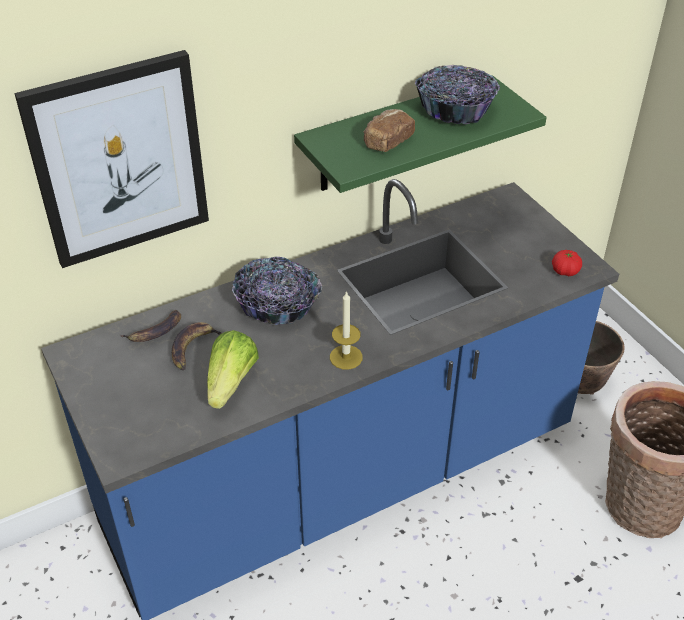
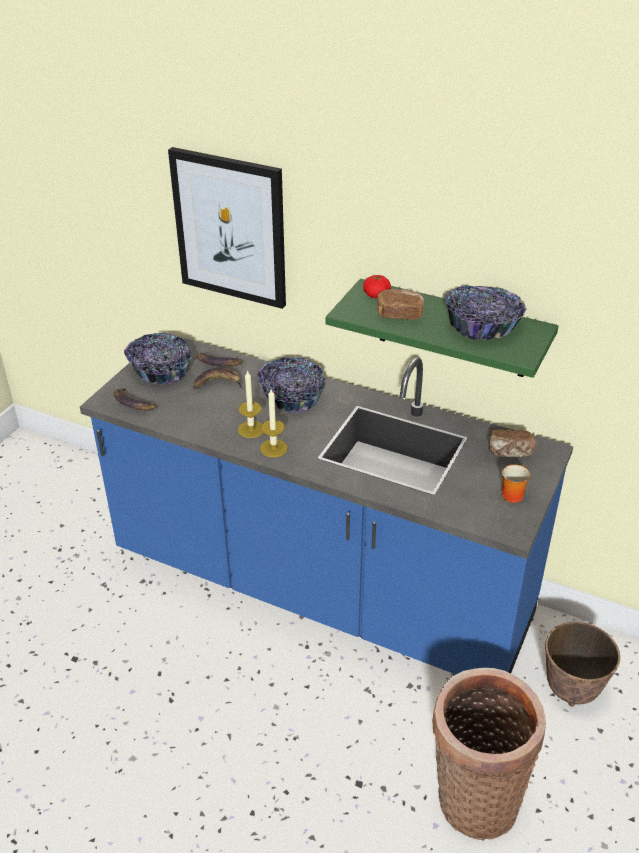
camera: 55 degrees right, 5 degrees down
(116, 383) = (160, 371): none -> bowl
(151, 434) = (132, 403): none -> banana
(231, 383) = (202, 412): lettuce -> none
(299, 359) = (251, 429): none -> candle
(492, 217) = (510, 453): none -> bread
(543, 244) = (511, 493): none -> mug
(565, 271) = (492, 518): tomato -> tomato (376, 295)

